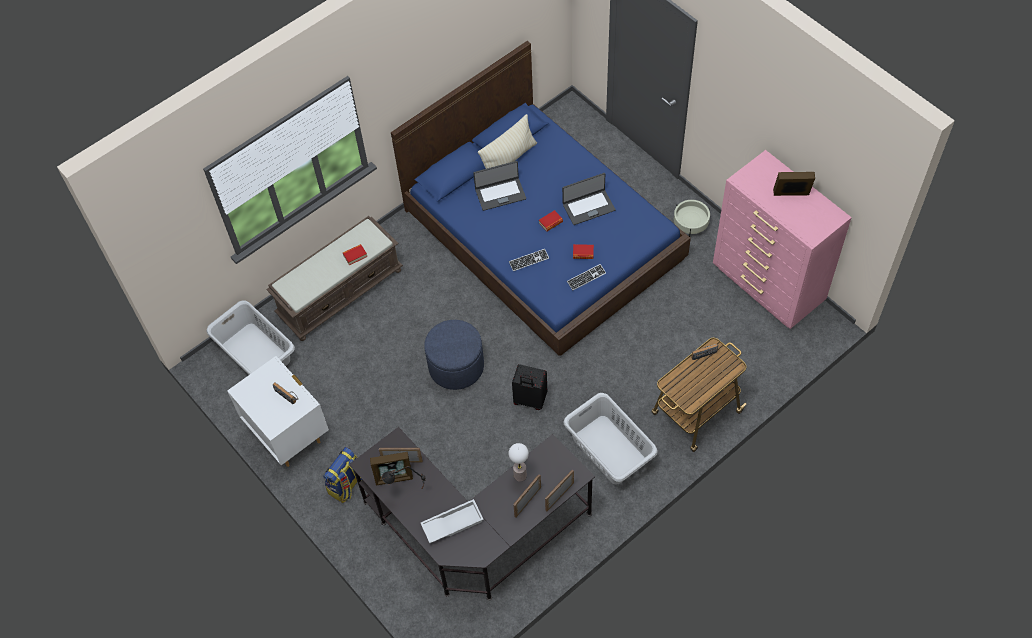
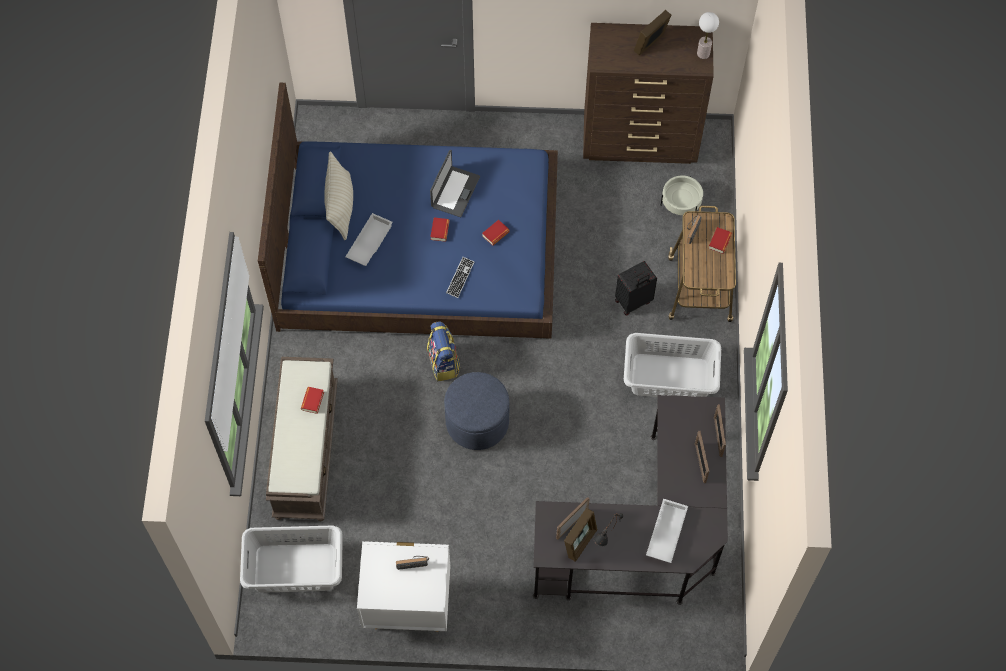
camera: 50 degrees left, 5 degrees up
(346, 485) = (504, 598): backpack -> backpack (444, 363)
(500, 193) = (369, 242): laptop -> white tray
(520, 475) = (671, 449): table lamp -> table lamp (703, 54)
(529, 400) = (567, 395): black suitcase -> black suitcase (633, 302)
(586, 278) = (521, 252): keyboard -> none
(690, 224) = (527, 141): beige planter -> beige planter (681, 203)
(715, 376) = (720, 242): none -> book
(767, 286) = (640, 142): pink dresser -> brown dresser

